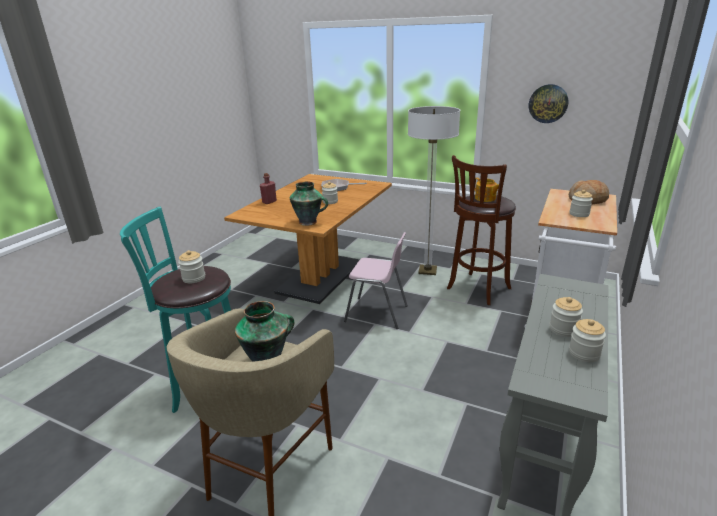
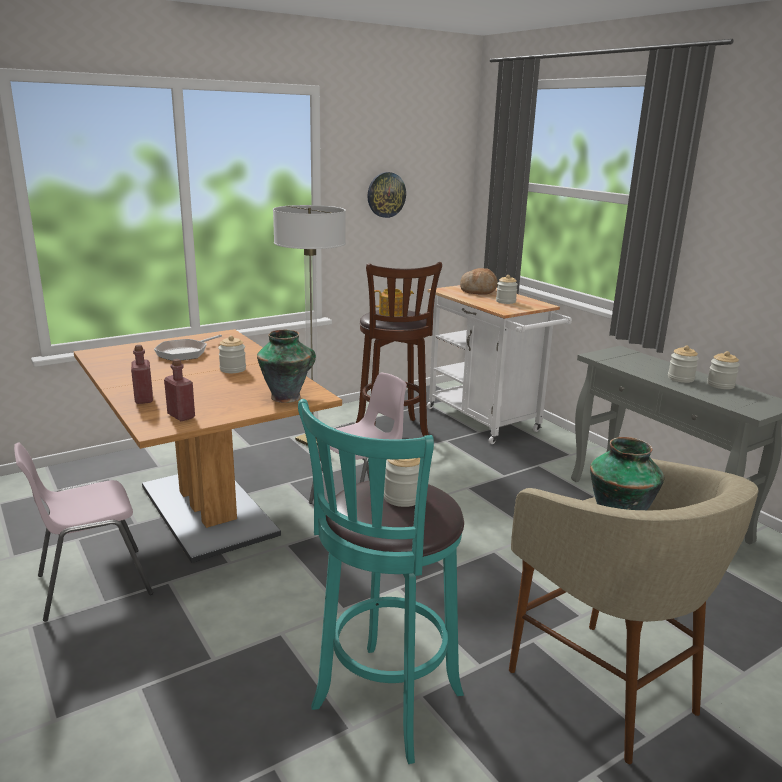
camera: 60 degrees left, 5 degrees down
(240, 281) = (92, 584): none -> pink chair
(258, 213) = (181, 416): none -> red bottle

